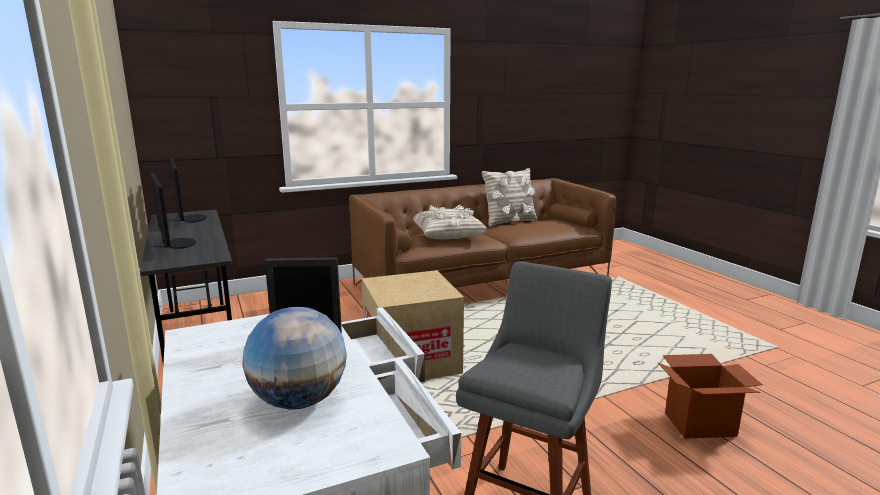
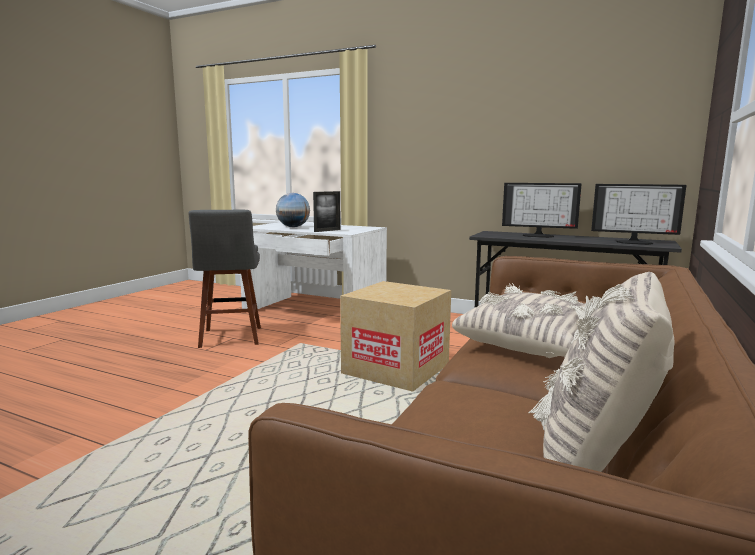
camera: 140 degrees right, 5 degrees down
(700, 424) = (106, 401): cardboard box -> none

